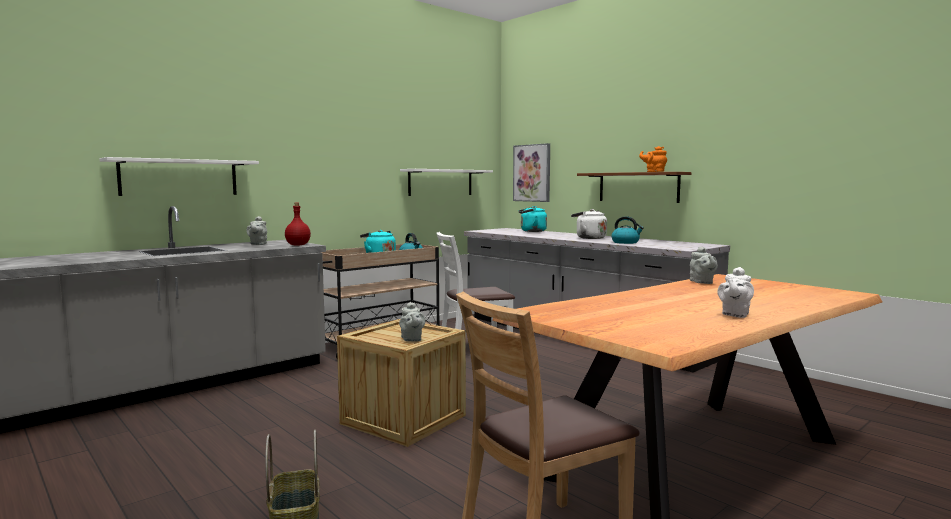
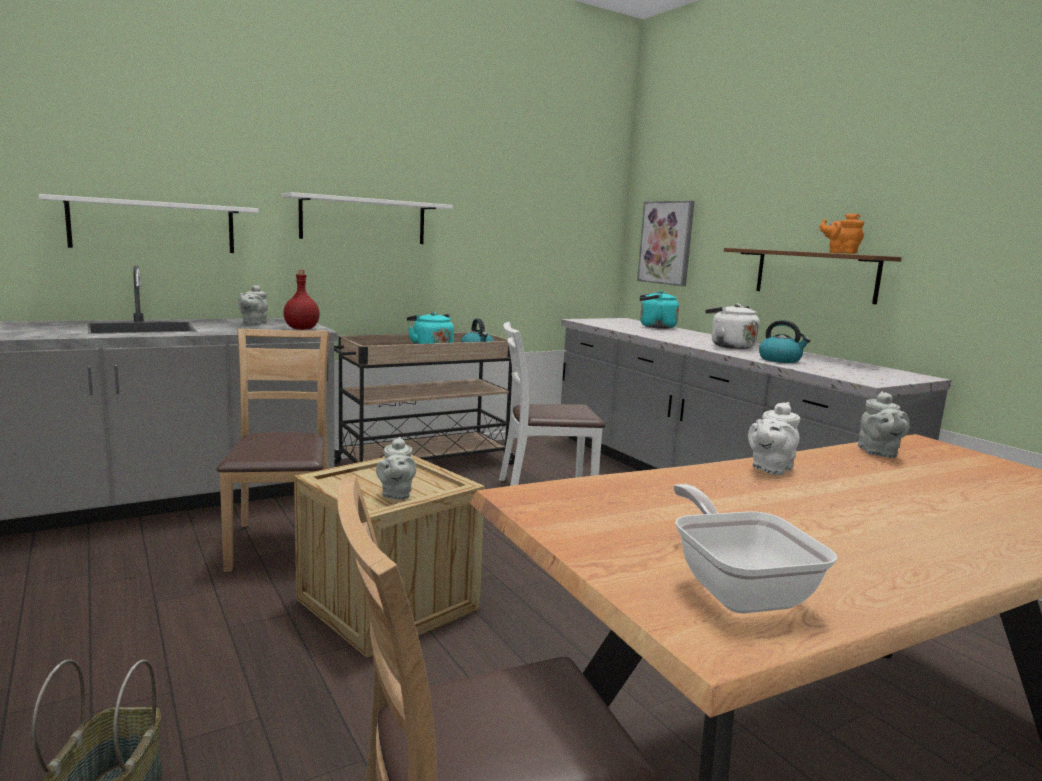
camera: 10 degrees right, 5 degrees up
(307, 396) = (281, 544): none -> brown chair
(440, 182) = (533, 249): white shelf -> white shelf (363, 220)
(661, 332) = (736, 588): none -> frying pan
(734, 315) = (908, 551): white teapot -> white teapot (770, 469)

